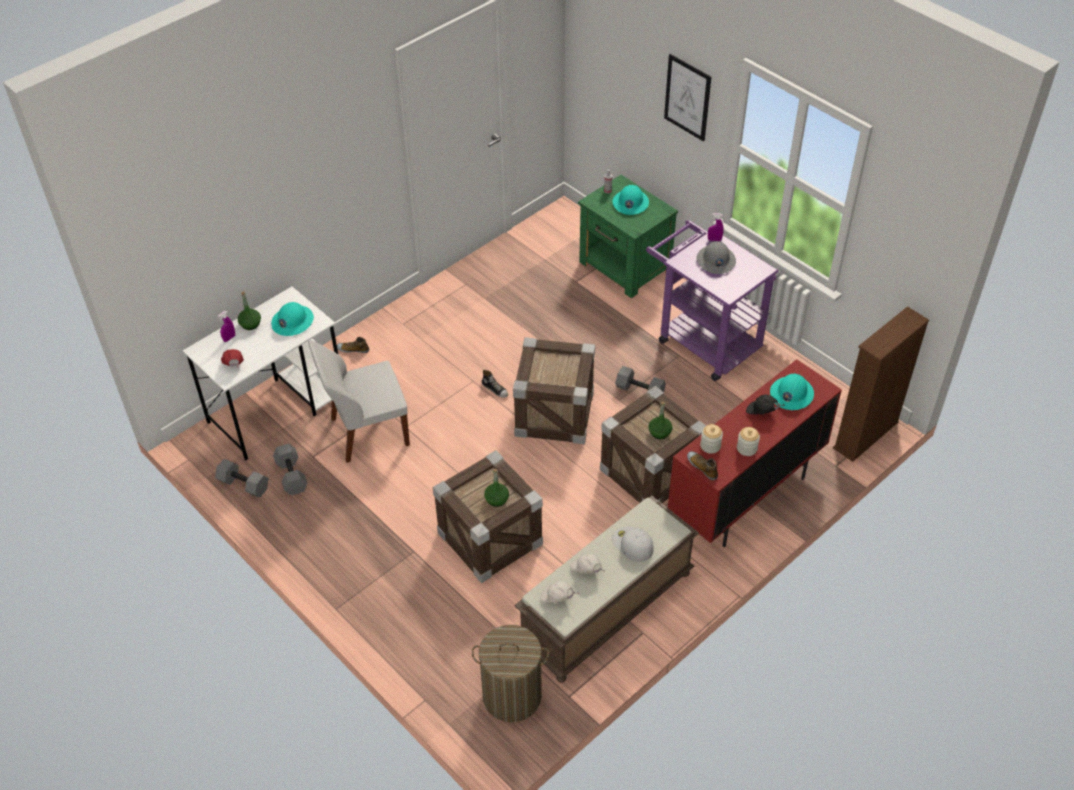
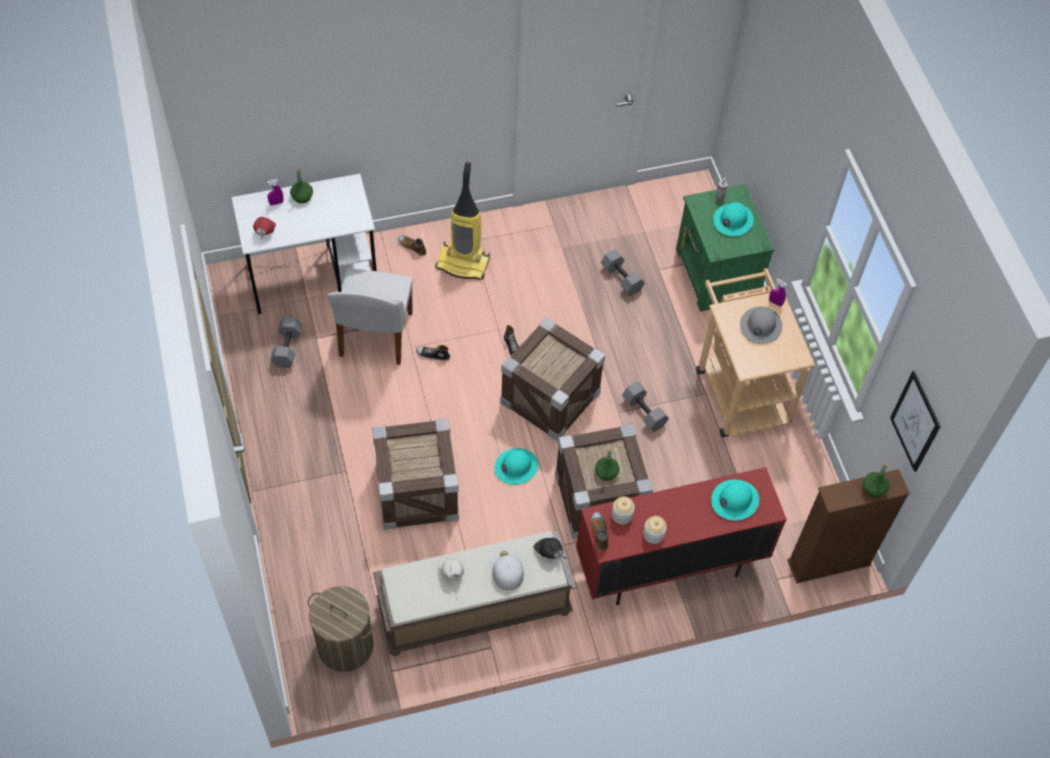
camera: 25 degrees right, 10 degrees up
(242, 485) = (243, 337): grey dumbbell -> grey dumbbell (620, 278)
(292, 321) = (338, 210): turquoise hard hat -> turquoise hard hat (516, 467)
(367, 432) = (375, 336): white chair -> white chair turned 90 degrees counterclockwise
(407, 343) = (463, 263): none -> vacuum cleaner
(429, 425) = (433, 355): none -> shoe
(496, 499) = (420, 466): green bottle -> green bottle (873, 488)
(557, 598) = (409, 585): white cap -> none
(687, 97) = (803, 152): picture -> picture (915, 421)
(702, 340) = (739, 388): purple cart -> beige cart
(761, 412) = (693, 505): black cap -> black cap (548, 552)

